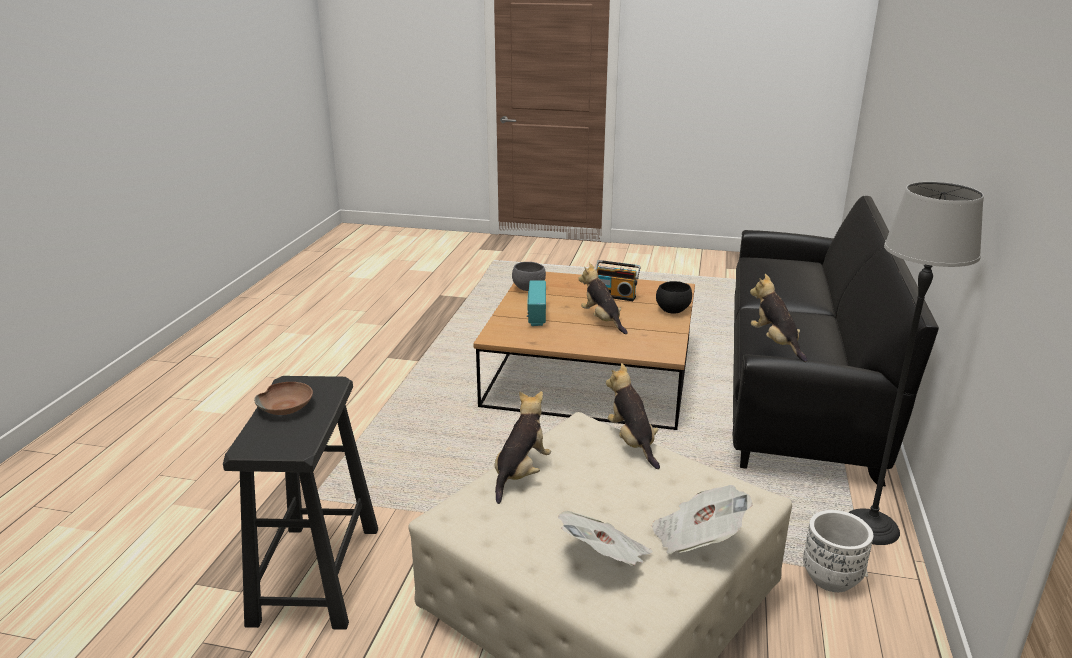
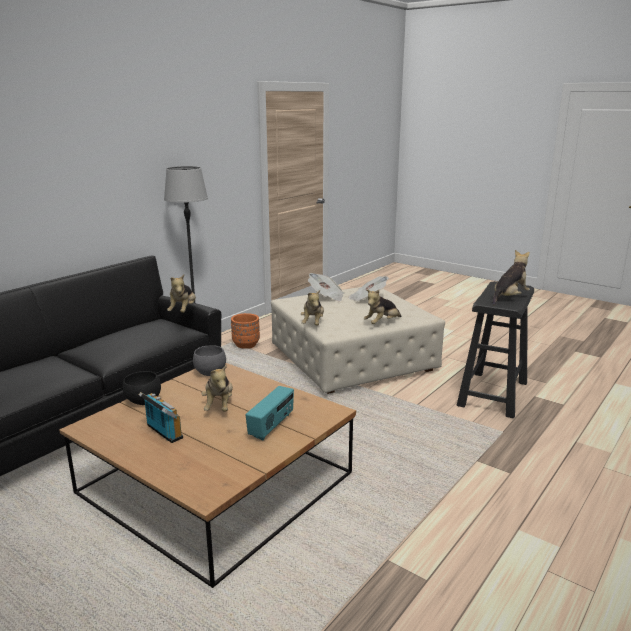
camera: 155 degrees left, 5 degrees down
(286, 406) = (509, 298): brown bowl -> plush toy
(529, 289) = (238, 469): grey bowl -> grey bowl (209, 373)
(831, 578) = (246, 345): white planter -> orange planter

